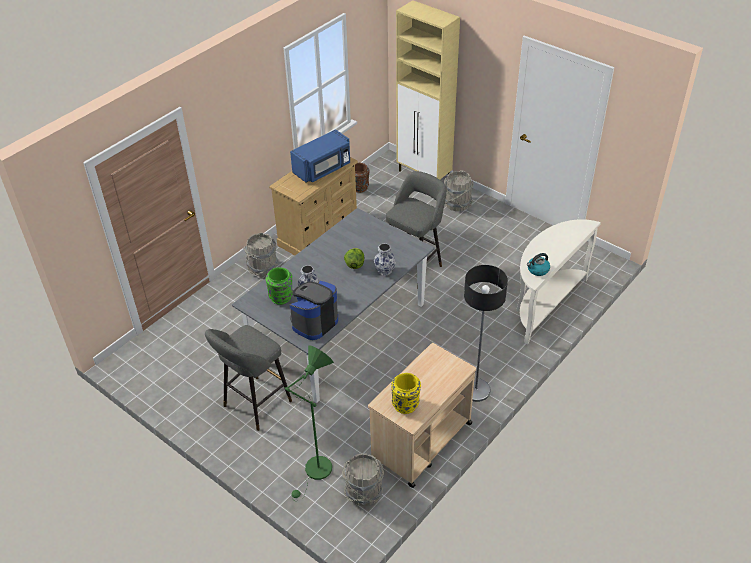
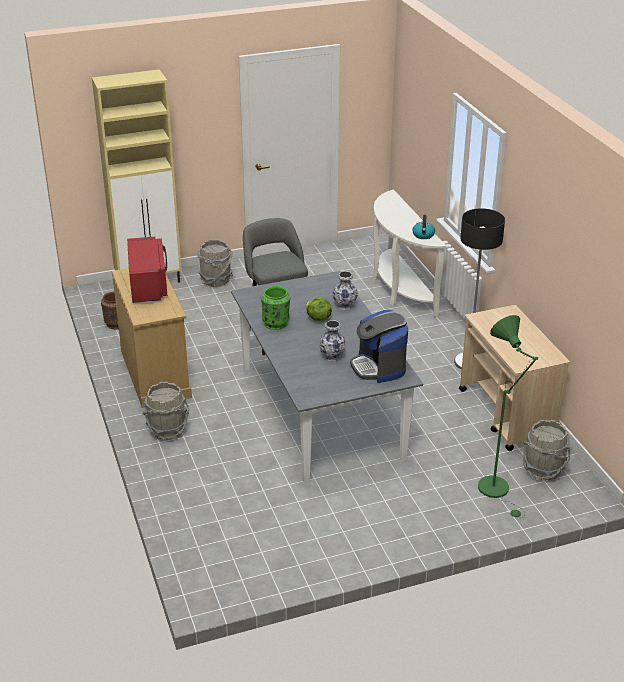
camera: 60 degrees left, 10 degrees down
(254, 406) = (374, 503): grey stool -> none
(281, 297) = (321, 375): green vase -> green vase (276, 323)
(323, 169) = (148, 285): blue microwave -> red microwave
(406, 404) = (532, 353): yellow vase -> none

